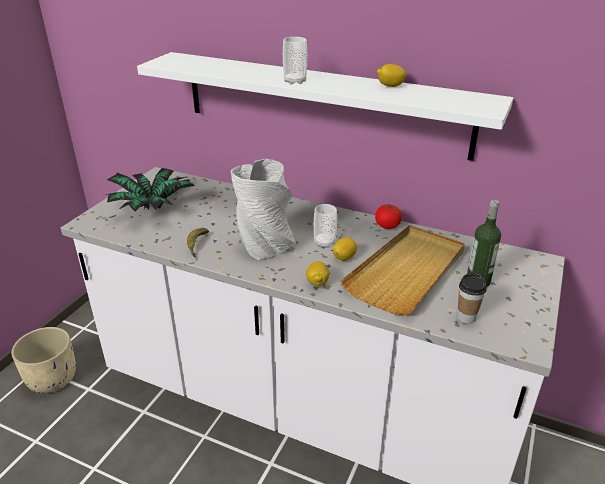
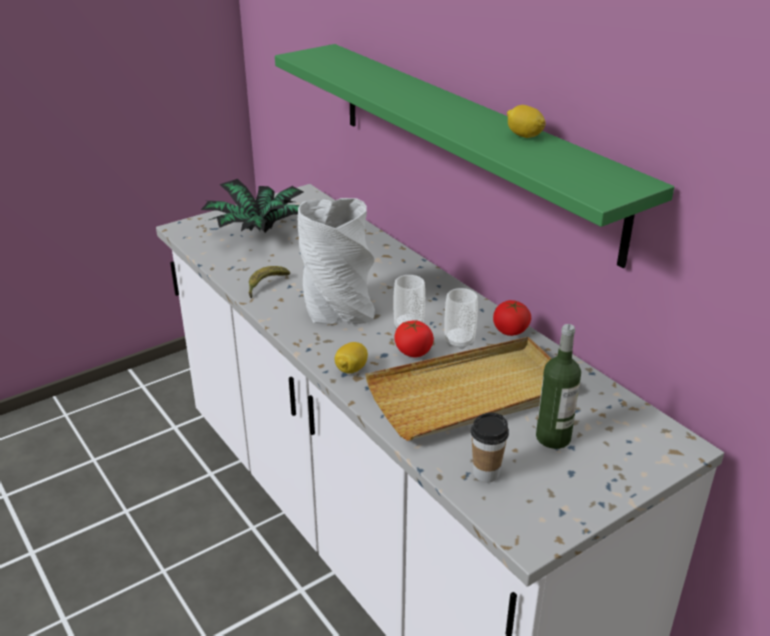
camera: 30 degrees right, 0 degrees up
(52, 378) = (148, 402): beige planter -> none
(295, 81) = (415, 107): cup -> cup (459, 341)
(322, 103) = (468, 143): white shelf -> green shelf
(344, 257) = (413, 351): lemon -> tomato

